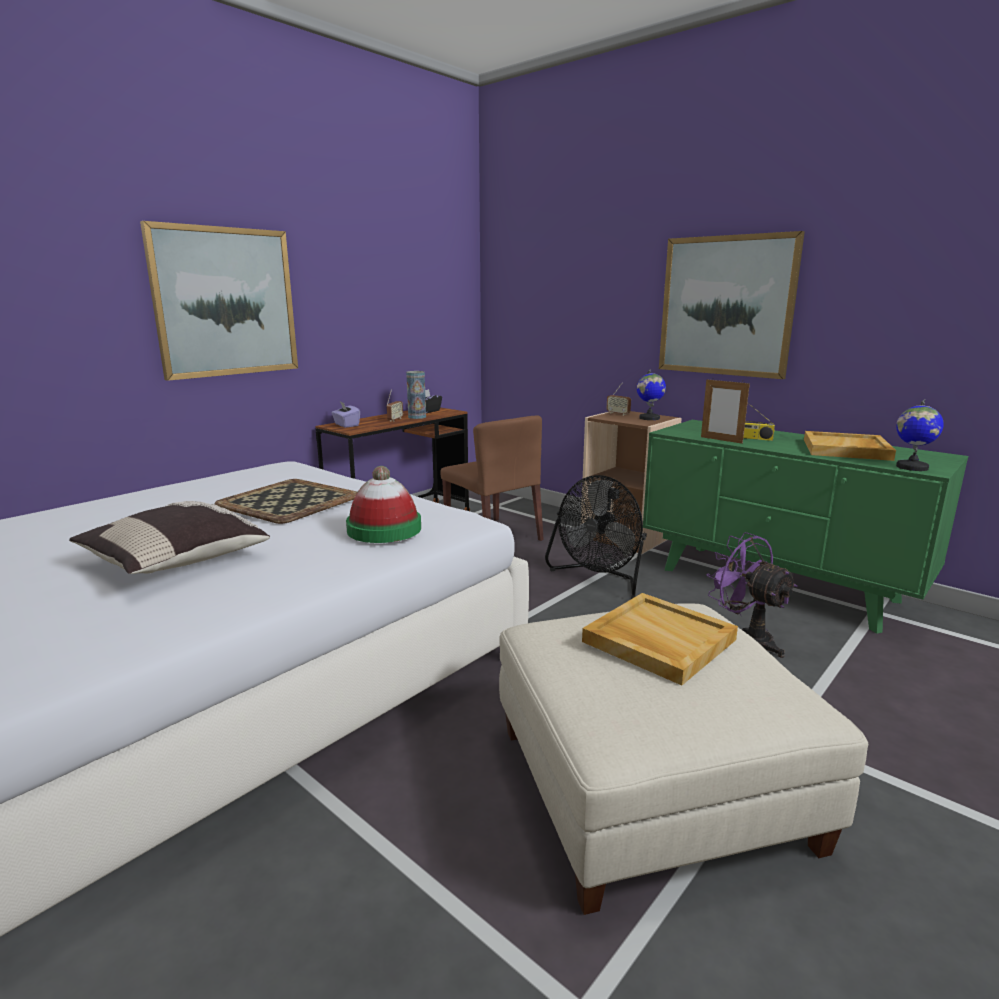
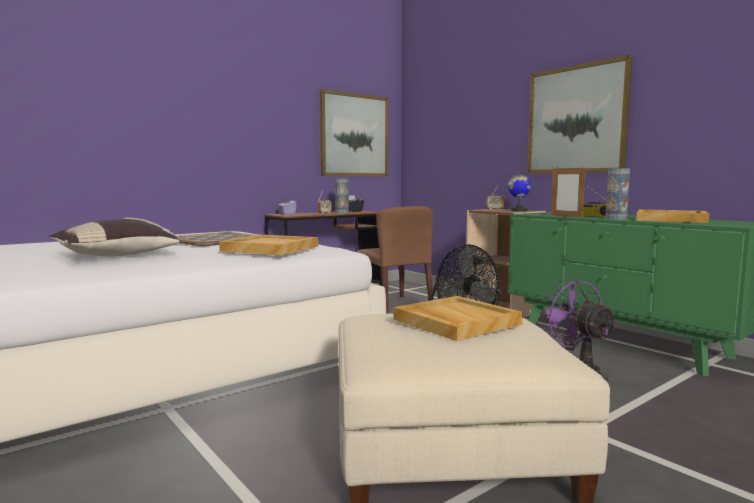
camera: 10 degrees right, 10 degrees down
(225, 302) = (204, 120): picture -> picture (354, 135)
(384, 529) = (269, 249): hat -> beige tray
(783, 448) = (616, 218): none -> vase
(911, 467) = (720, 224): globe -> none

